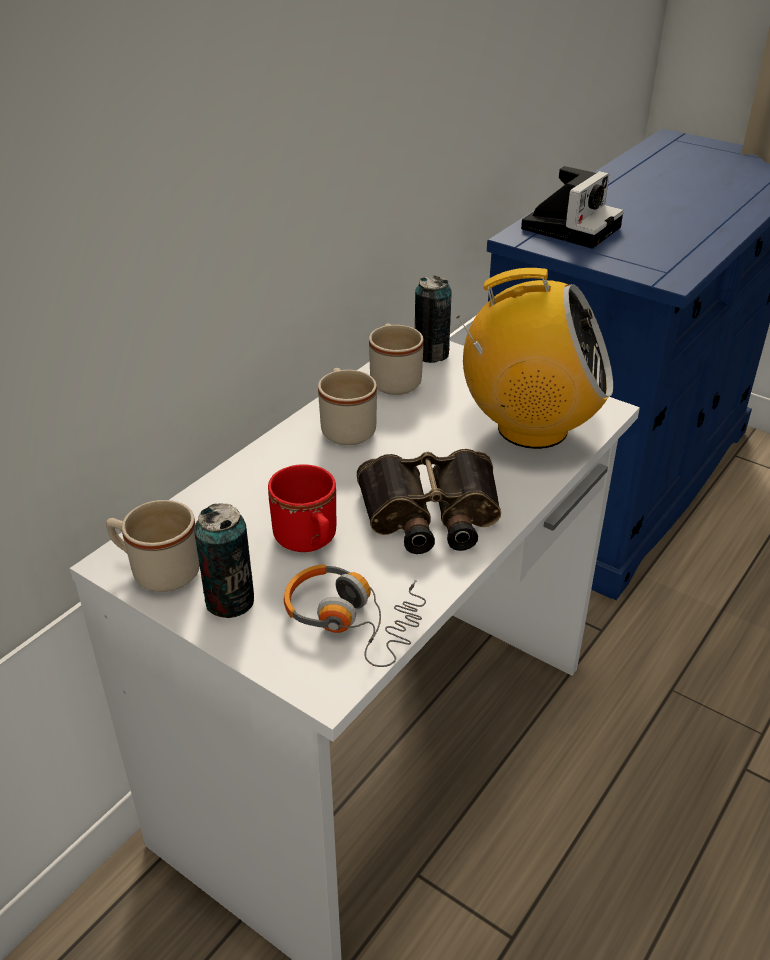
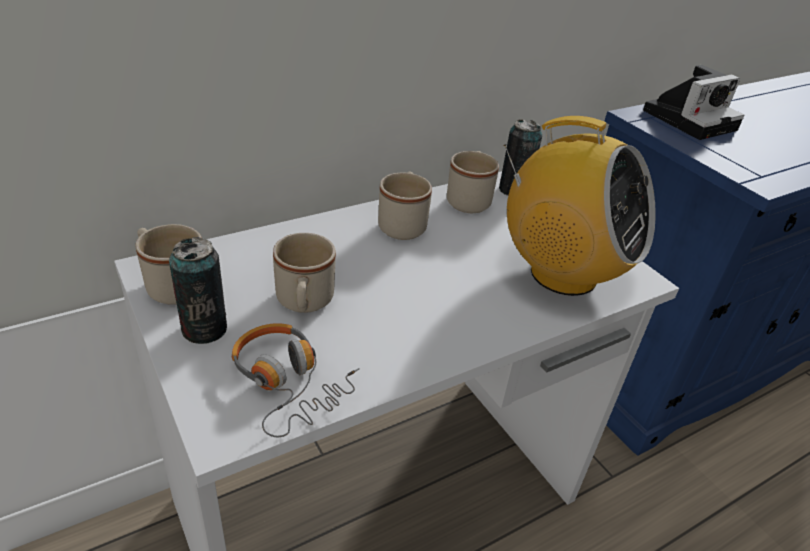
camera: 20 degrees right, 0 degrees up
(309, 541) = (304, 303): red mug -> beige mug
(430, 514) = (421, 317): binoculars -> none

